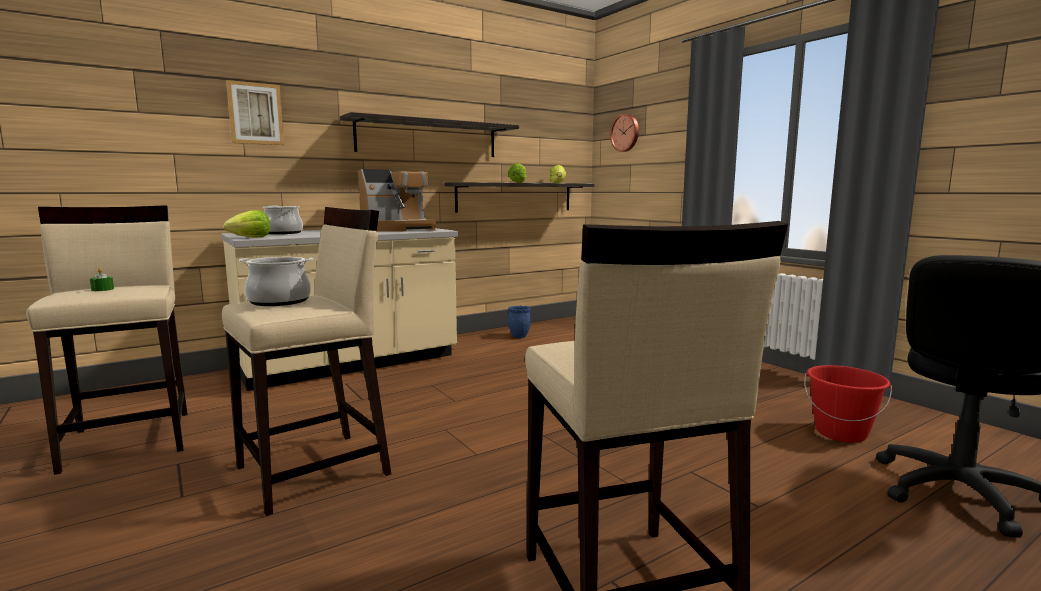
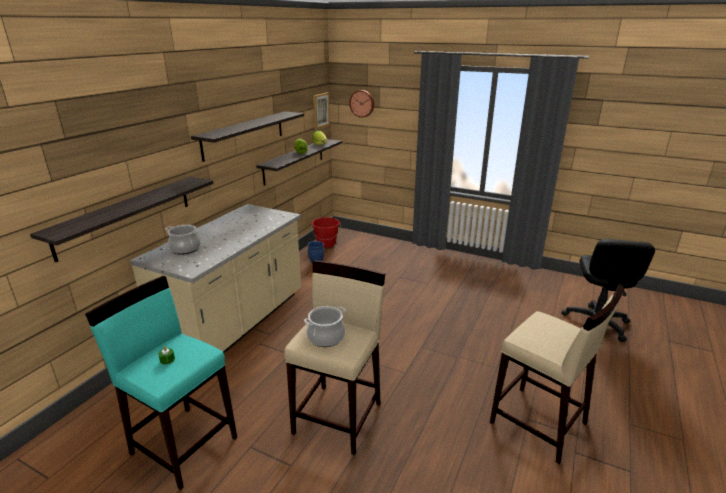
camera: 30 degrees left, 15 degrees up
(130, 439) = (184, 444): beige stool -> turquoise stool
(228, 180) = (126, 215): none -> shelf
(251, 237) = (189, 268): lettuce -> none
(255, 114) = (136, 153): picture -> picture (320, 110)
(396, 229) = (251, 219): coffee machine -> none
(841, 433) = (538, 300): red bucket -> red bucket (326, 244)

